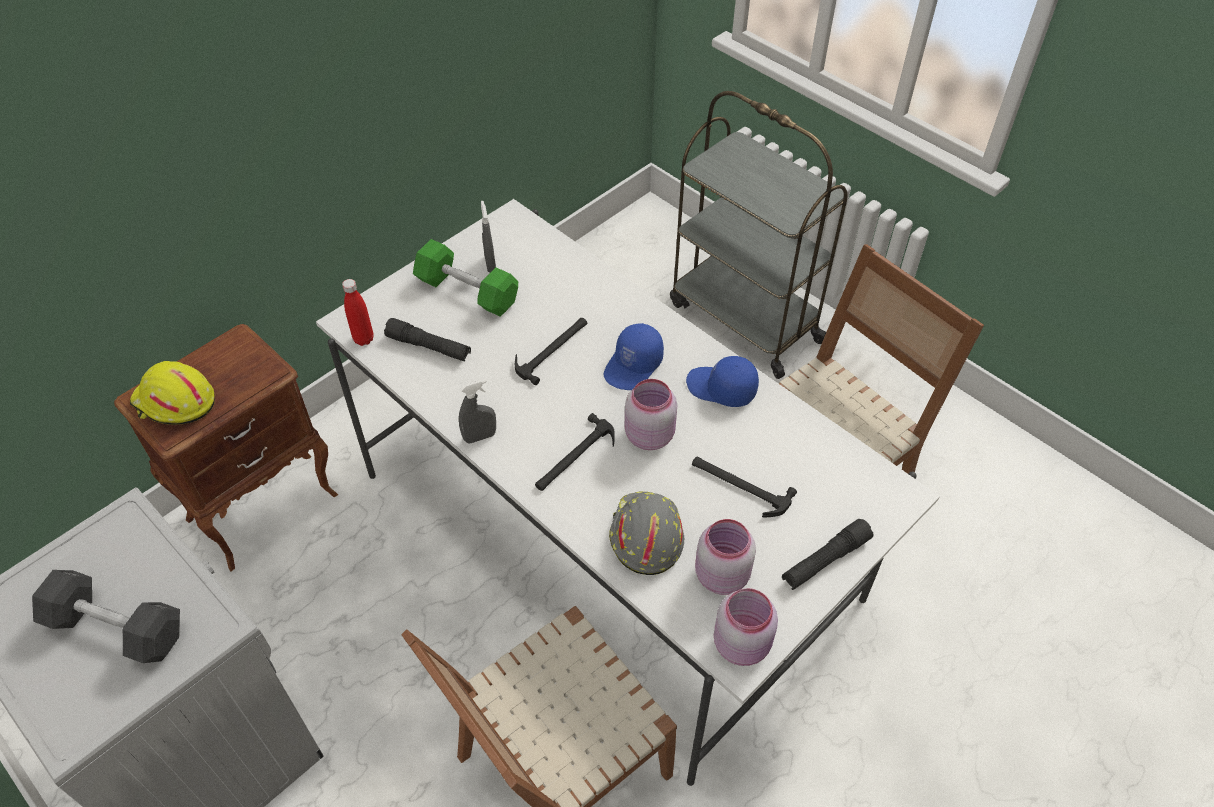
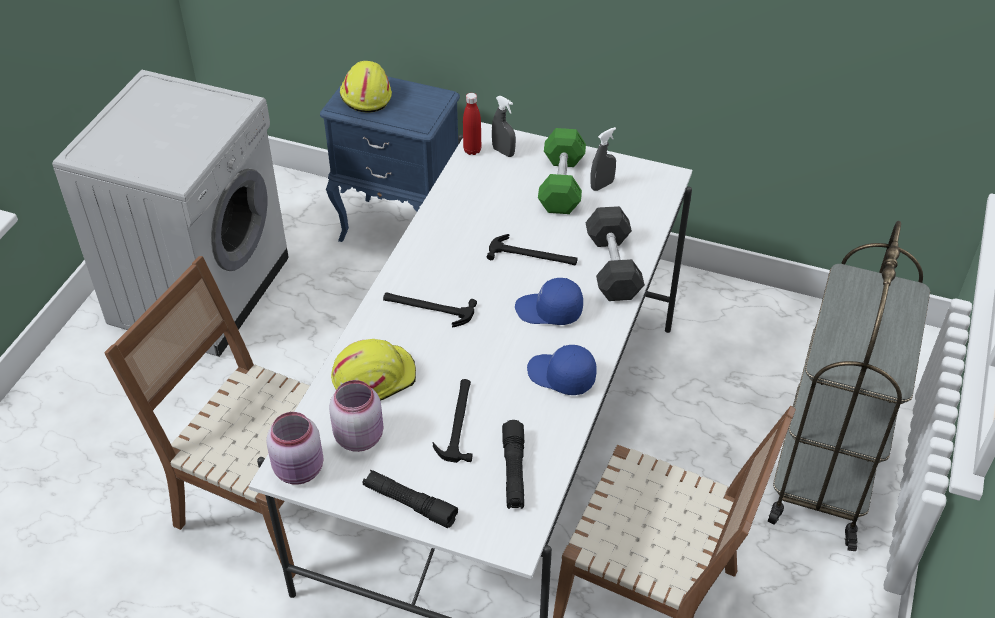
camera: 65 degrees right, 5 degrees down
(116, 627) = (159, 138): grey dumbbell -> grey dumbbell (612, 267)
(263, 506) = (401, 231): brown nightstand -> blue nightstand
(429, 347) = (488, 186): black flashlight -> black flashlight (514, 471)
(480, 437) = (416, 248): grey spray bottle -> grey spray bottle (503, 152)
(645, 536) = (374, 376): grey hard hat -> yellow hard hat
(649, 434) = (479, 345): pink jar -> none
(721, 389) = (561, 377): blue cap -> blue cap turned 60 degrees counterclockwise

